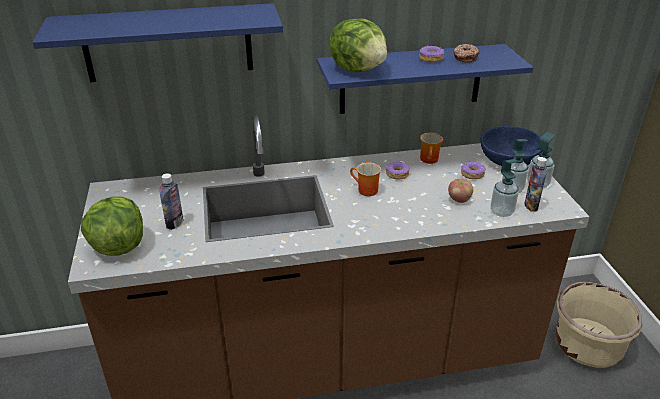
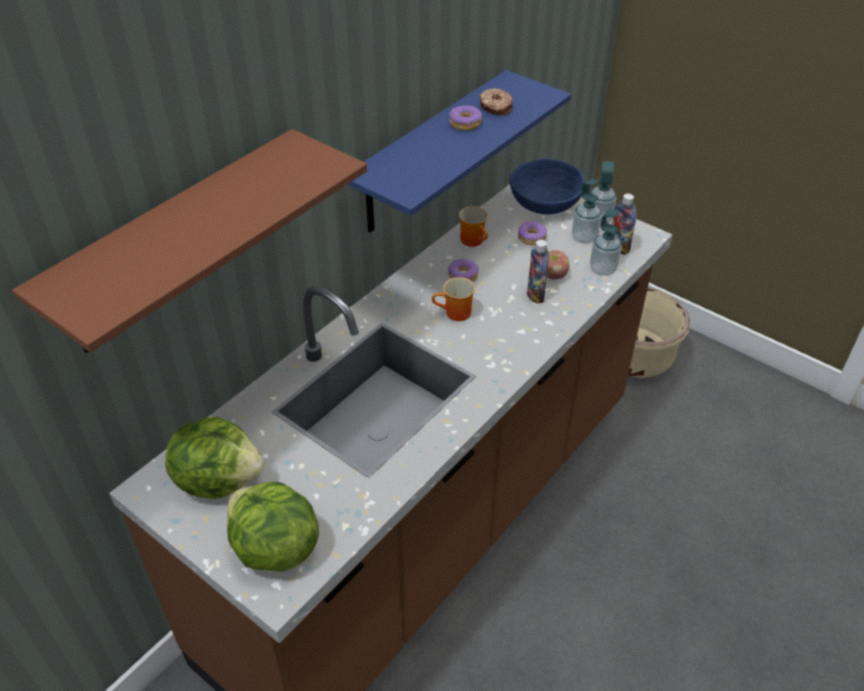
camera: 40 degrees left, 10 degrees up
(168, 43) = (178, 243): blue shelf -> brown shelf
(175, 223) = (303, 478): bottle -> bottle (535, 295)
(359, 69) = (414, 173): lettuce -> lettuce (219, 479)

